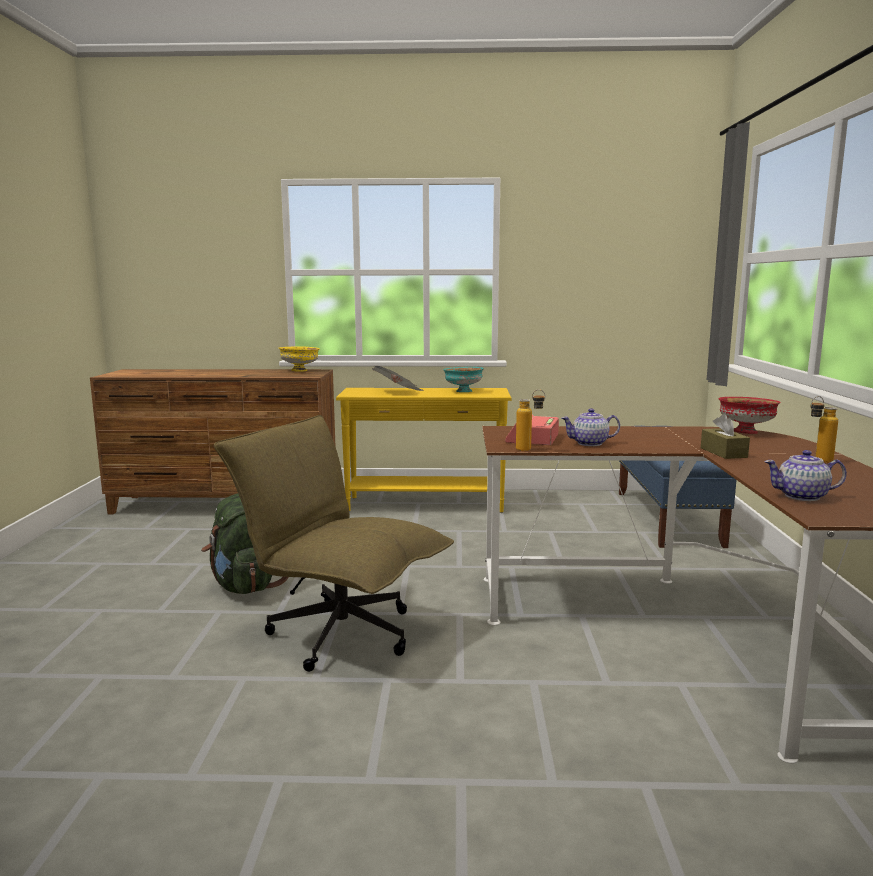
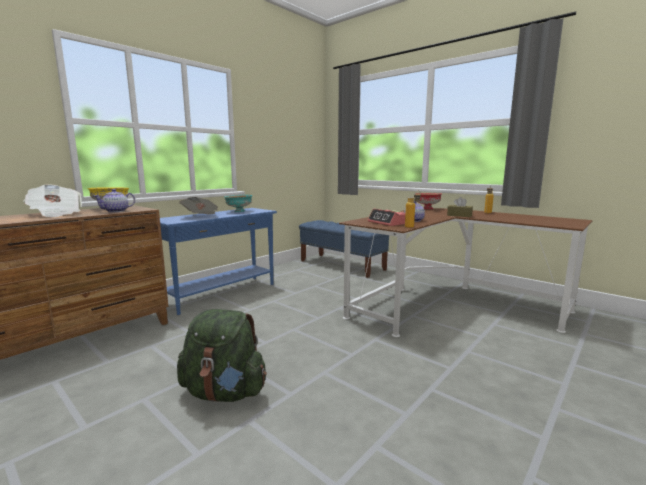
camera: 50 degrees left, 0 degrees up
(241, 372) = (56, 214): none -> newspaper
(344, 634) = (357, 381): beige office chair -> none
(426, 504) = (222, 294): yellow console table -> blue console table
(802, 496) = (540, 222): teapot -> teapot (116, 211)

